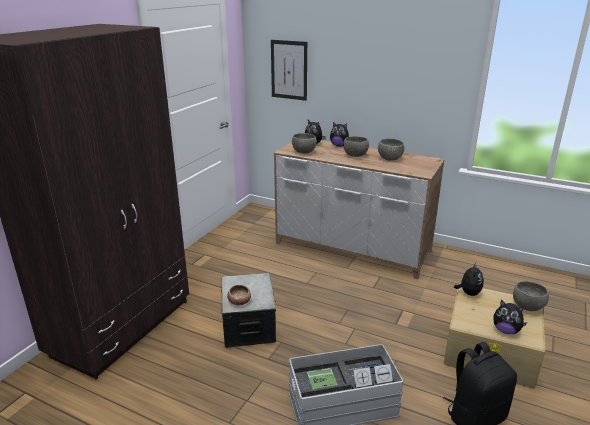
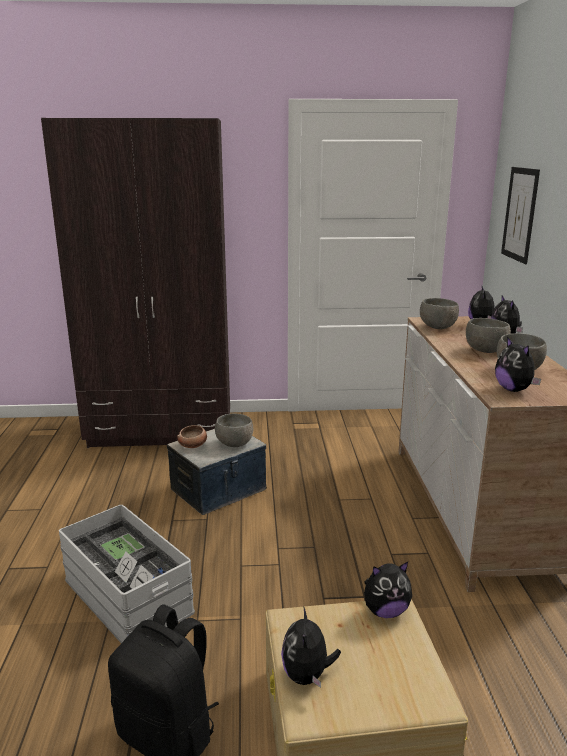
camera: 60 degrees right, 5 degrees down
(414, 168) = (514, 390): none -> plush toy
(528, 307) = (415, 698): grey bowl -> grey bowl (235, 444)

